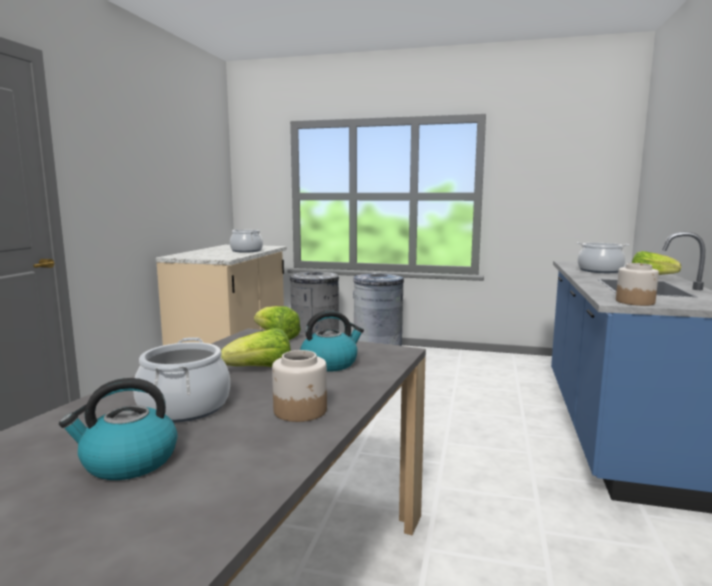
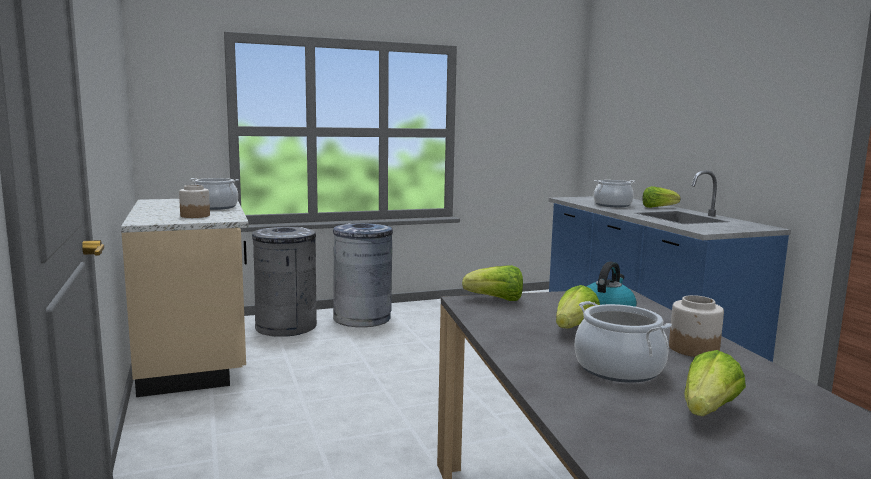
camera: 35 degrees left, 0 degrees up
(128, 462) = (708, 411): kettle -> lettuce
(635, 302) = (713, 229): jar -> jar (195, 216)

